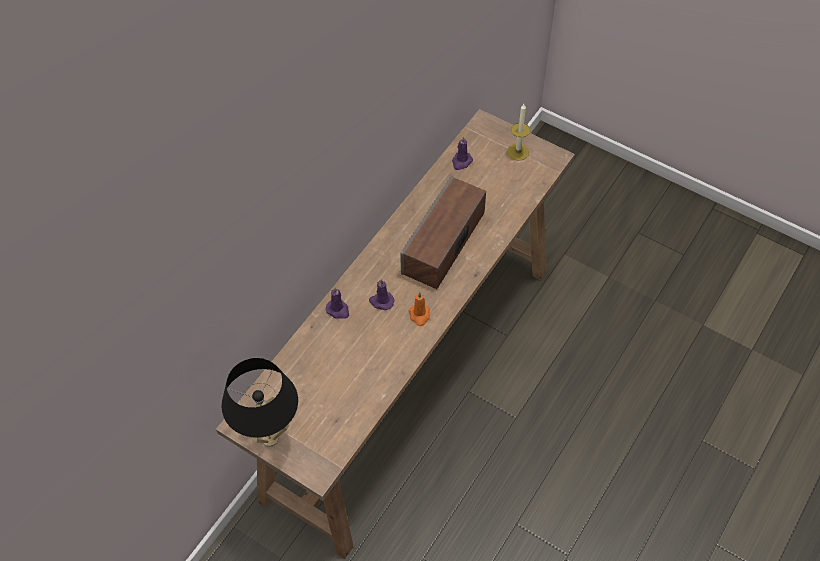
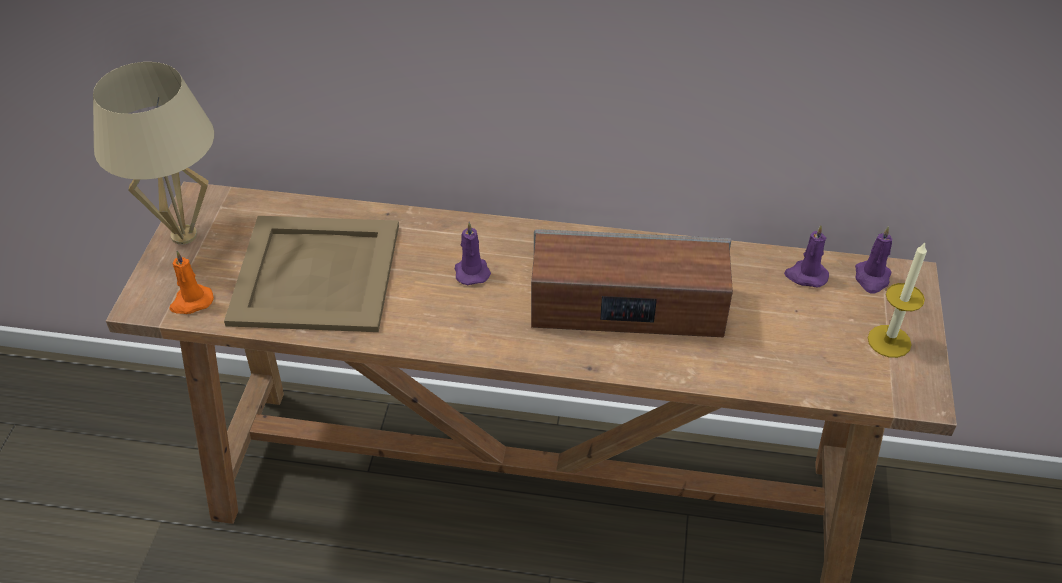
camera: 65 degrees right, 10 degrees down
(270, 439) = (184, 236): black table lamp -> beige table lamp
(338, 310) = (430, 231): purple candle -> purple candle (872, 278)
(342, 378) = (314, 275): none -> beige tray
(419, 315) = (470, 323): orange candle -> orange candle (191, 302)

